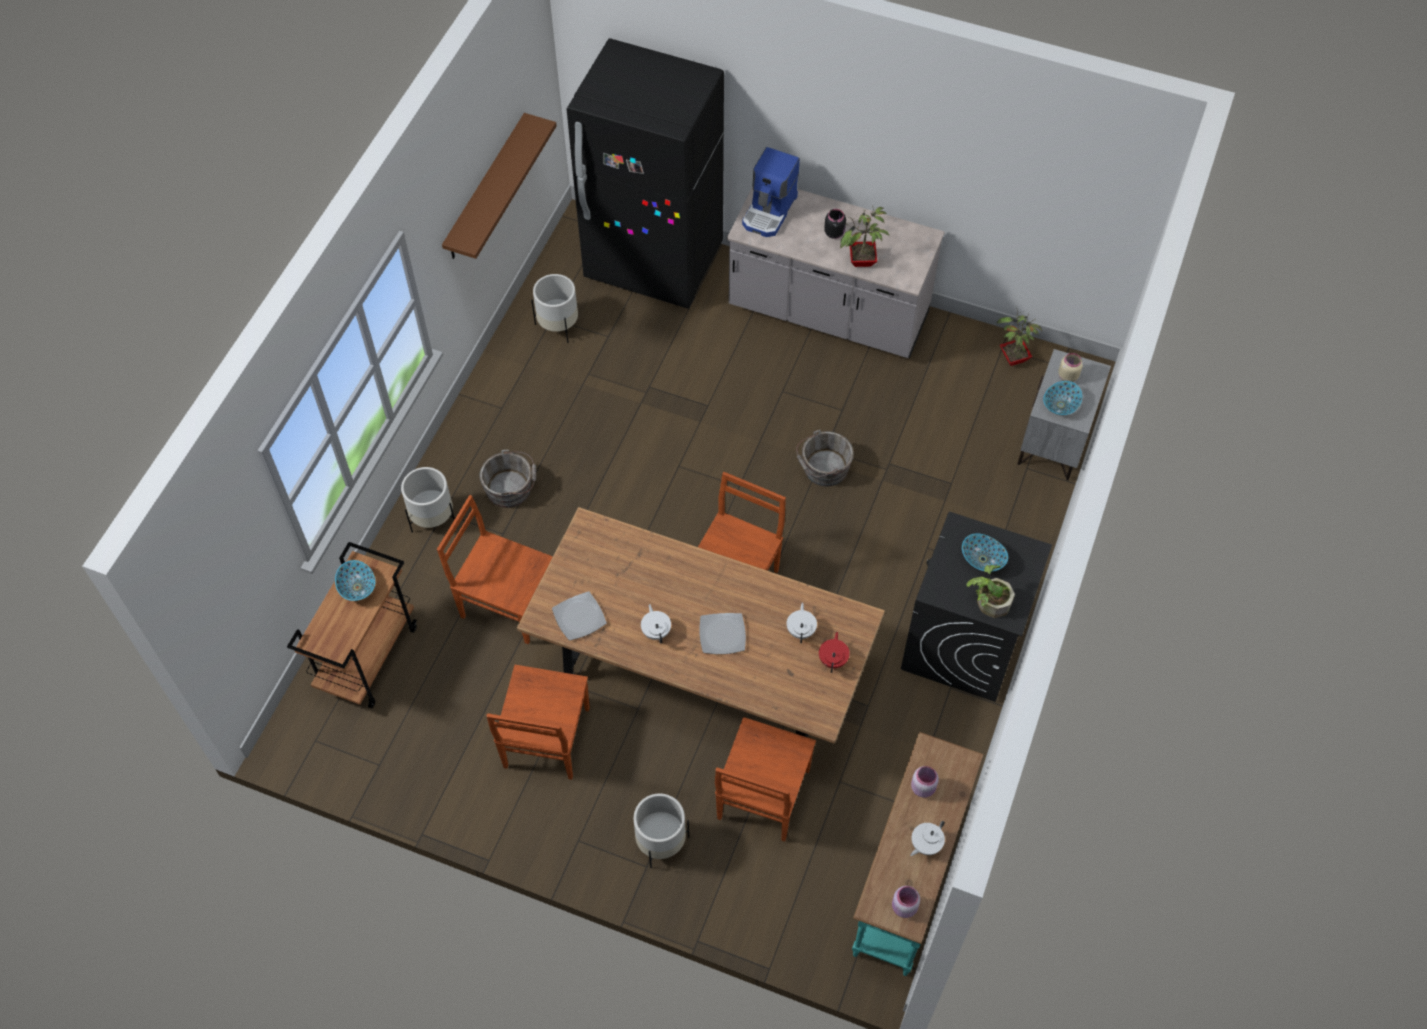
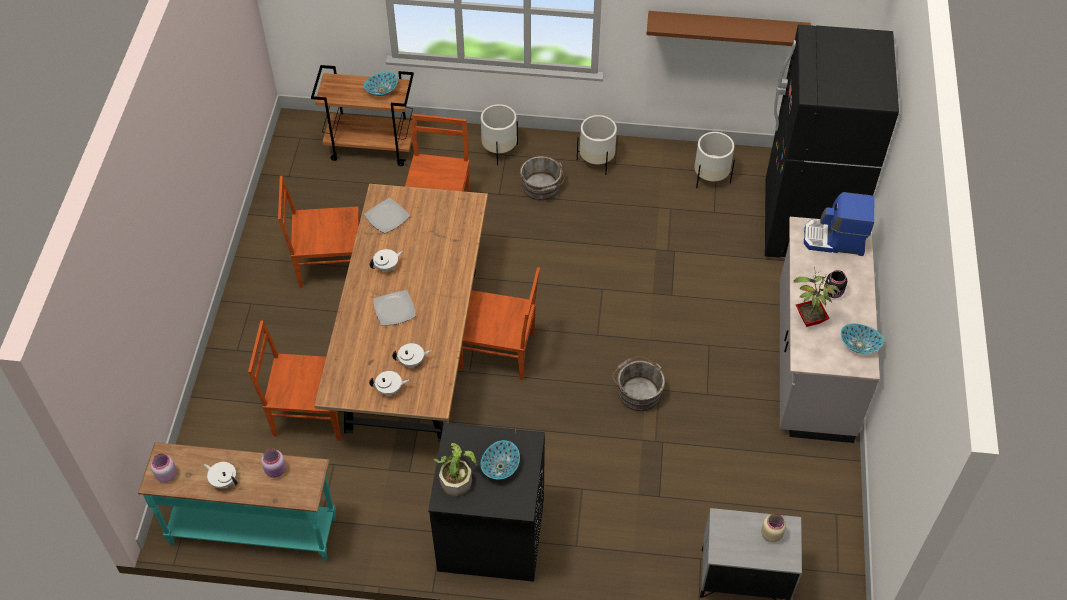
camera: 75 degrees right, 5 degrees down
(661, 842) = (258, 354): white planter -> white planter (596, 161)
(833, 659) = (390, 389): red teapot -> white teapot
(1012, 359) = (827, 525): potted plant -> none
(1061, 405) = (732, 533): bowl -> bowl (859, 345)

